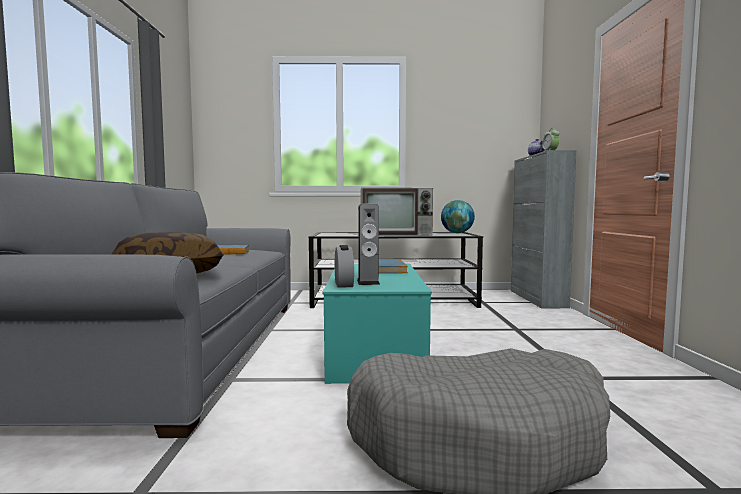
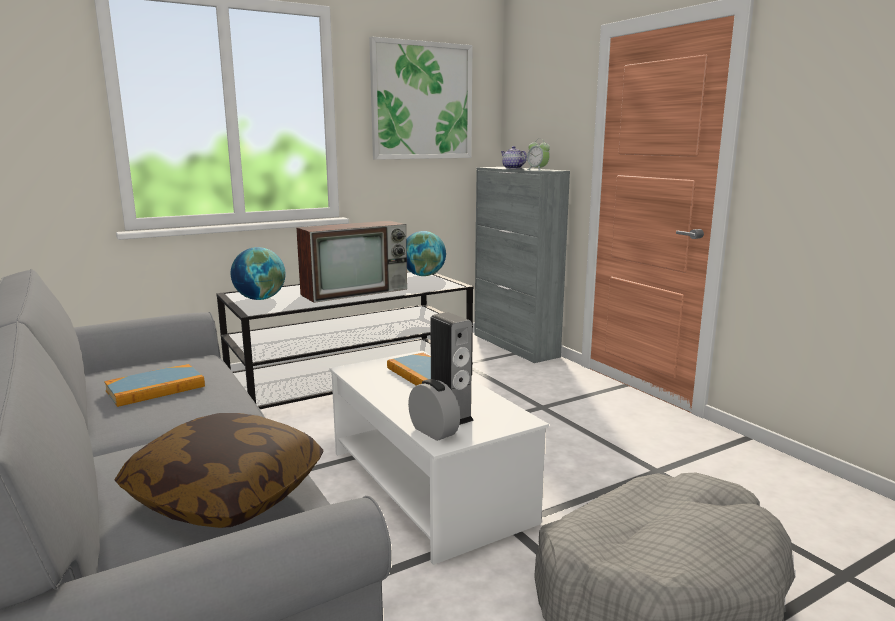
camera: 30 degrees left, 10 degrees up
(335, 234) = (260, 299): none -> globe
(374, 349) = (427, 484): turquoise coffee table -> white coffee table
(471, 114) = (422, 101): none -> picture

